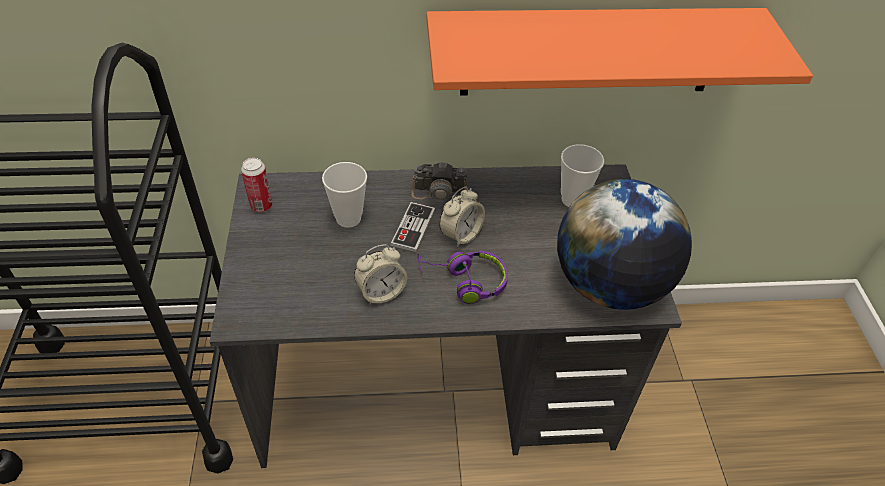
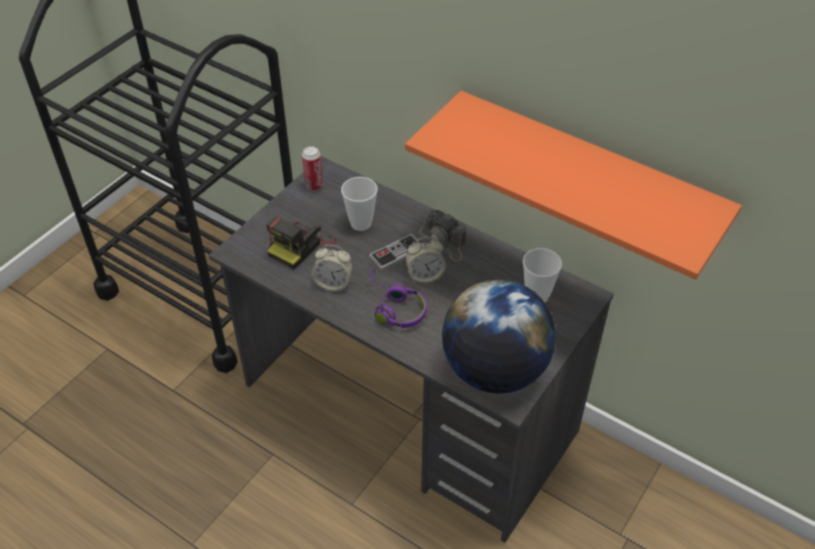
camera: 40 degrees right, 0 degrees up
(308, 274) = (300, 246): none -> camera

